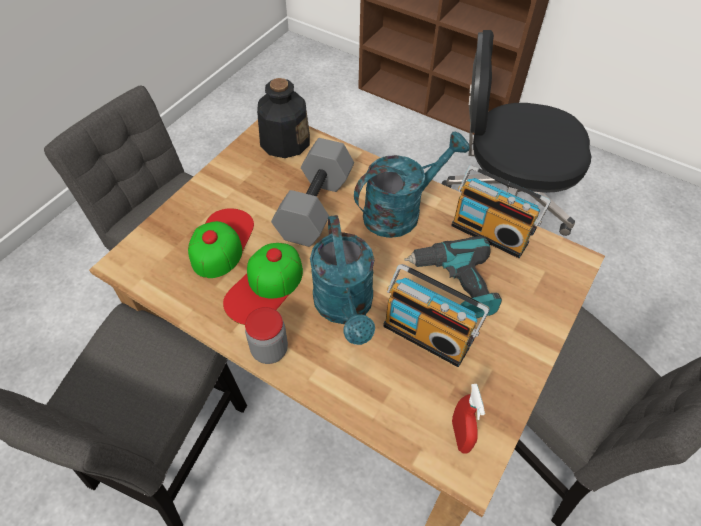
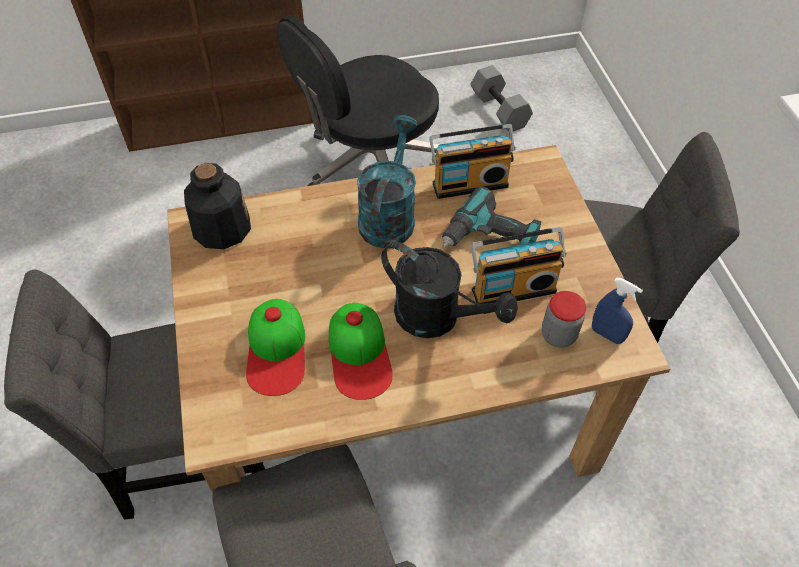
camera: 45 degrees left, 0 degrees up
(221, 242) = (277, 351): cap -> cap turned 150 degrees counterclockwise
(269, 350) = (422, 394): jar -> jar (558, 335)
(316, 208) = (320, 262): grey dumbbell -> grey dumbbell (500, 110)
(345, 308) = (438, 318): turquoise watering can -> black watering can
(460, 436) = (607, 334): red spray bottle -> blue spray bottle

